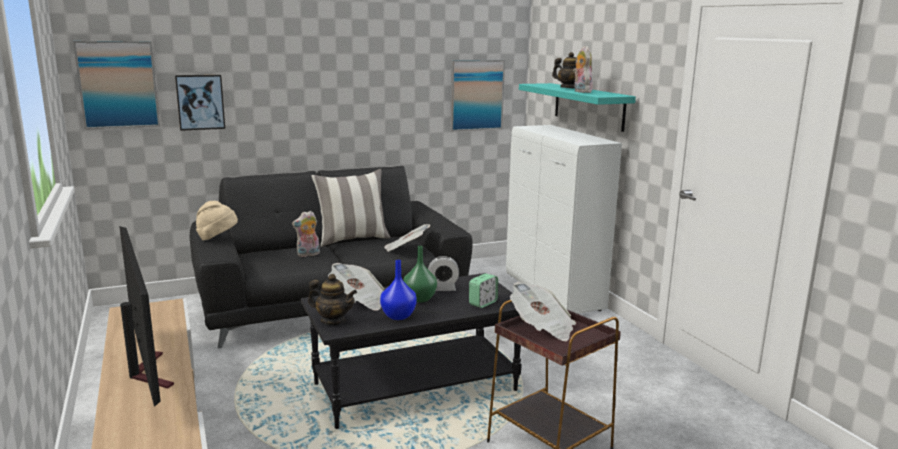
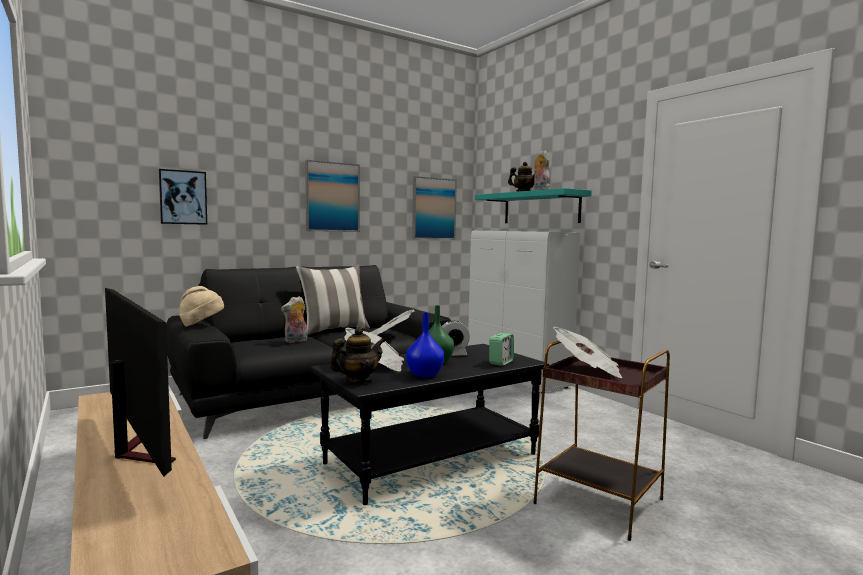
camera: 10 degrees left, 10 degrees down
(118, 84) = (98, 173): picture -> picture (332, 197)
(333, 321) = (358, 381): teapot -> teapot turned 45 degrees counterclockwise

